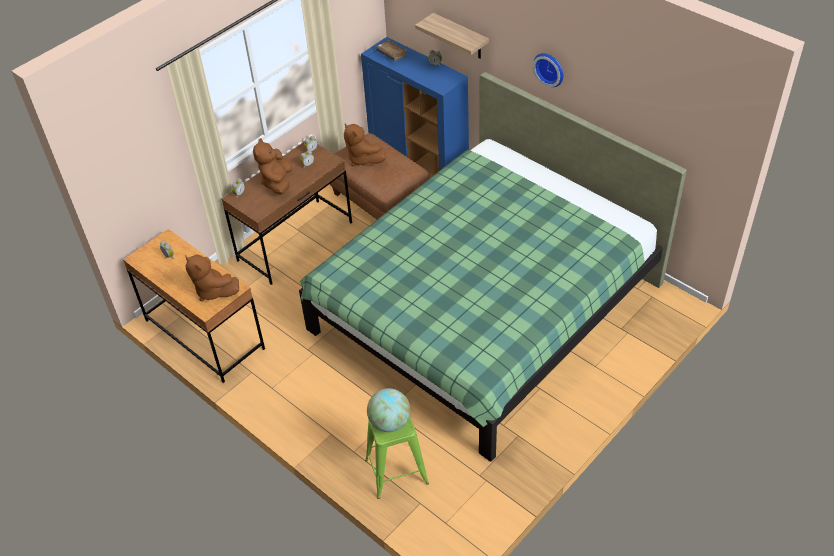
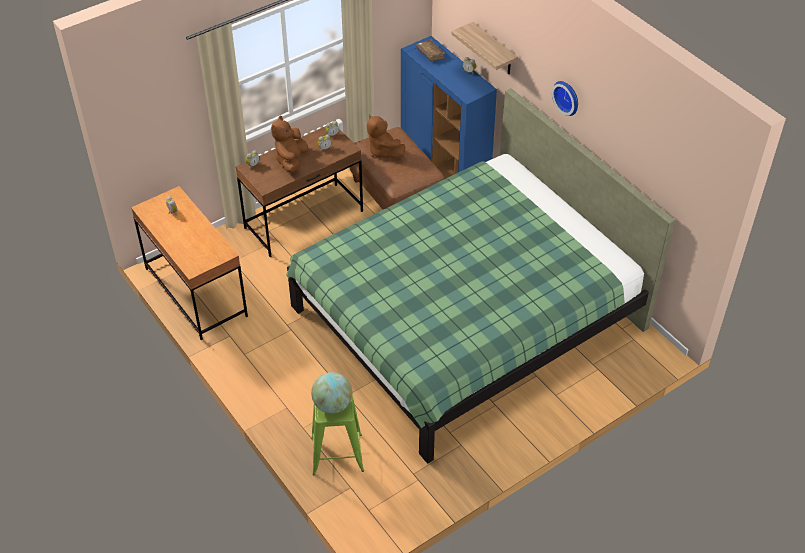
camera: 10 degrees right, 0 degrees up
(213, 291) = (204, 252): brown plush toy -> none

